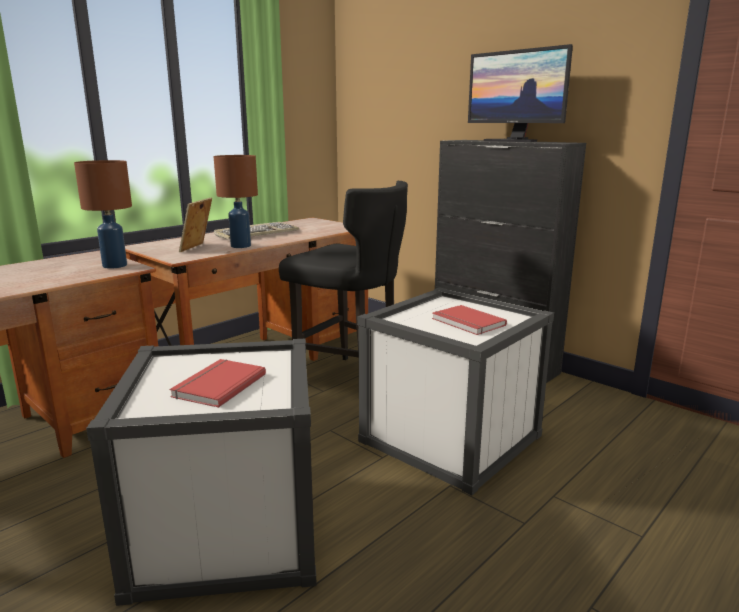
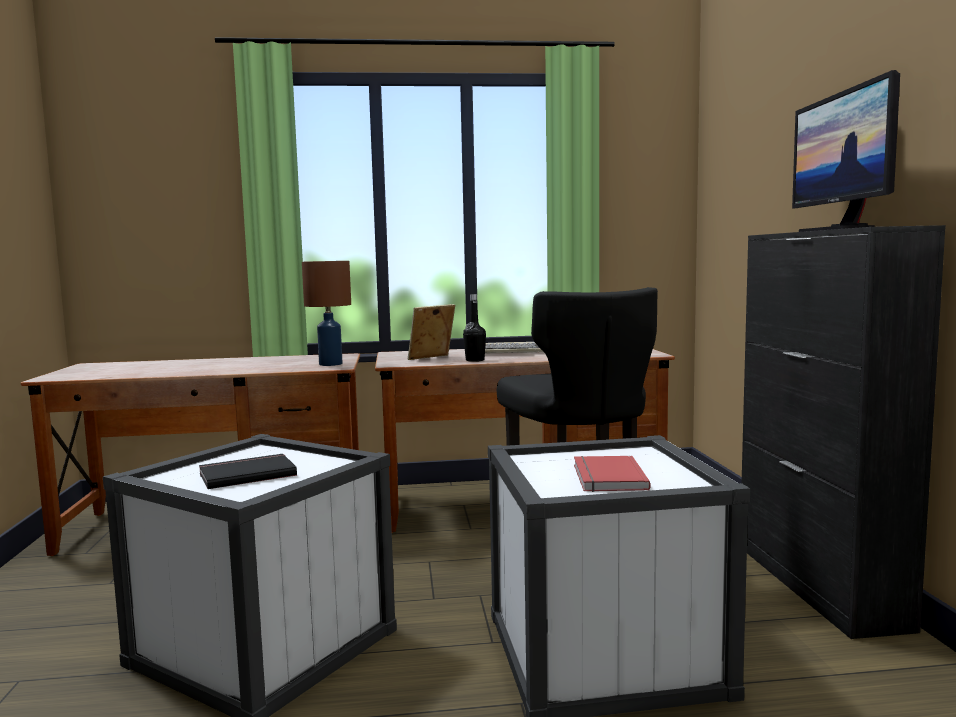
camera: 40 degrees right, 10 degrees down
(217, 385) = (246, 474): red book -> black book
(241, 246) = (475, 360): brown table lamp -> black bottle

